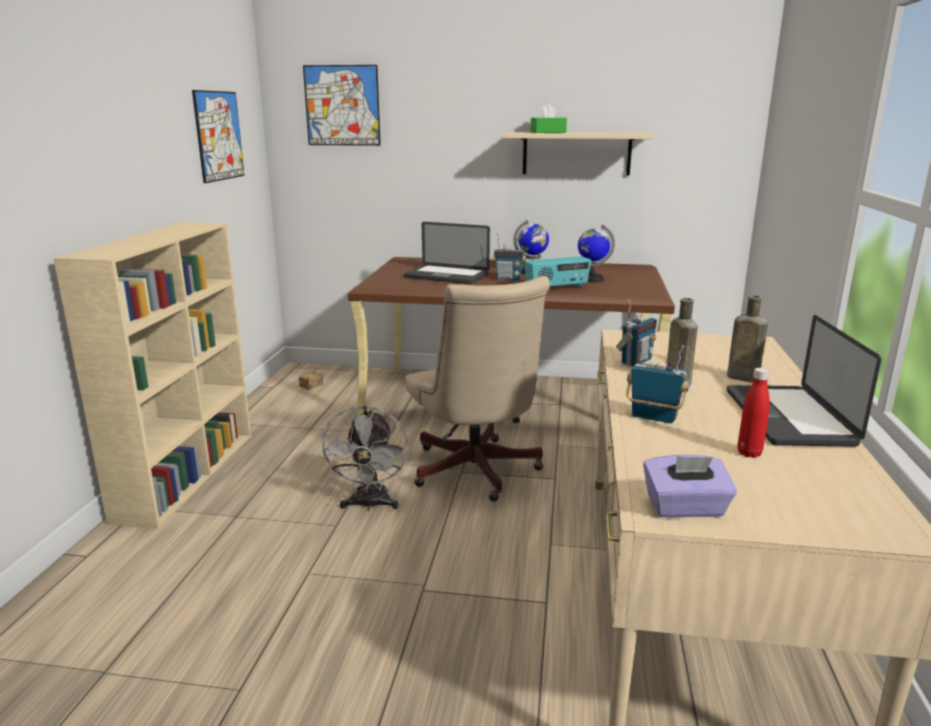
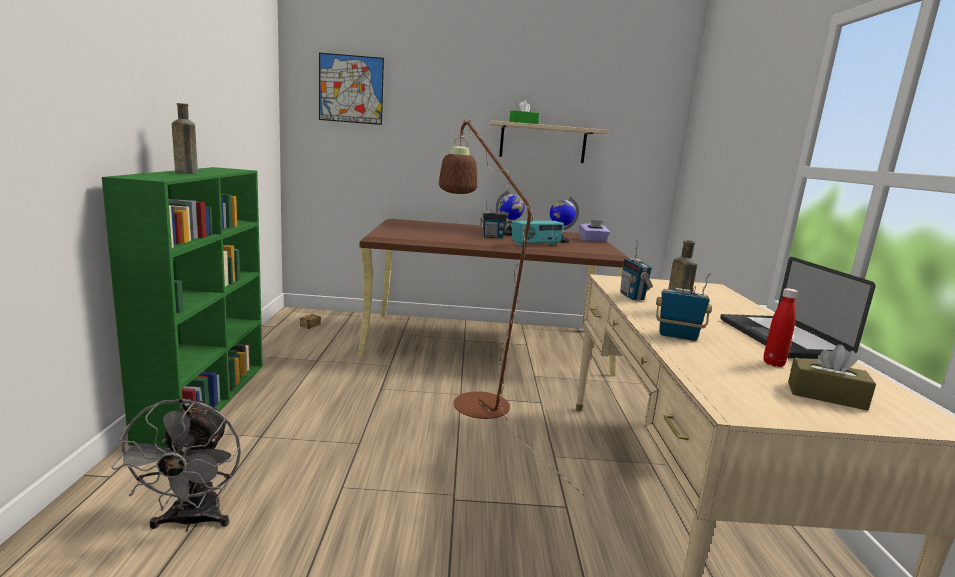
camera: 10 degrees left, 5 degrees down
(188, 474) = (206, 398): beige bookcase -> green bookcase
(219, 136) = (246, 99): picture -> none
(370, 505) = (386, 425): grey fan -> grey fan (191, 521)
(446, 276) = (440, 233): laptop -> none
(476, 473) = (473, 398): beige office chair -> brown floor lamp
(635, 361) = (632, 296): radio -> radio turned 135 degrees clockwise
(685, 508) = (758, 405): purple tissue box -> purple tissue box (593, 241)
(740, 377) = (721, 310): brown bottle -> brown bottle (185, 172)
(782, 495) = (826, 395): none -> brown tissue box

